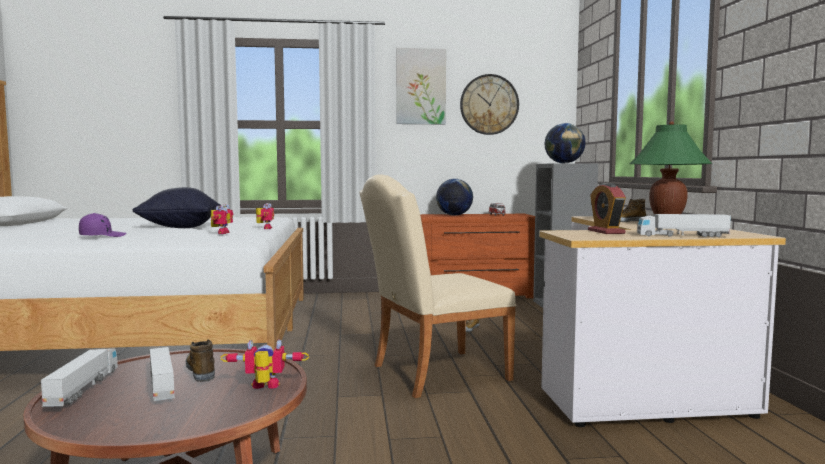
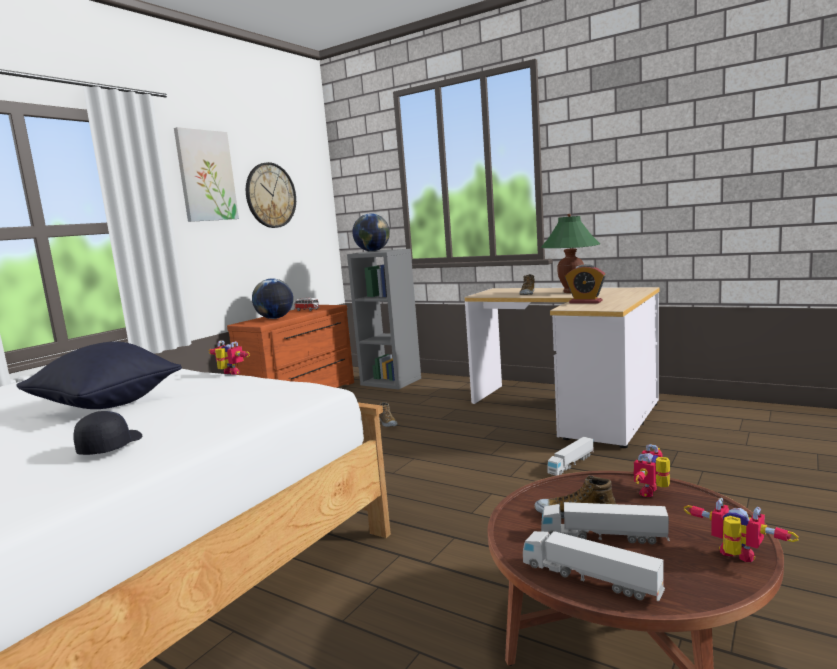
camera: 50 degrees left, 5 degrees up
(102, 236) = (110, 446): purple cap -> black cap
(220, 233) = (257, 389): toy robot -> toy robot (735, 558)
(432, 373) = (471, 463): beige chair -> none
(682, 236) = (630, 296): toy truck -> toy truck (571, 464)

